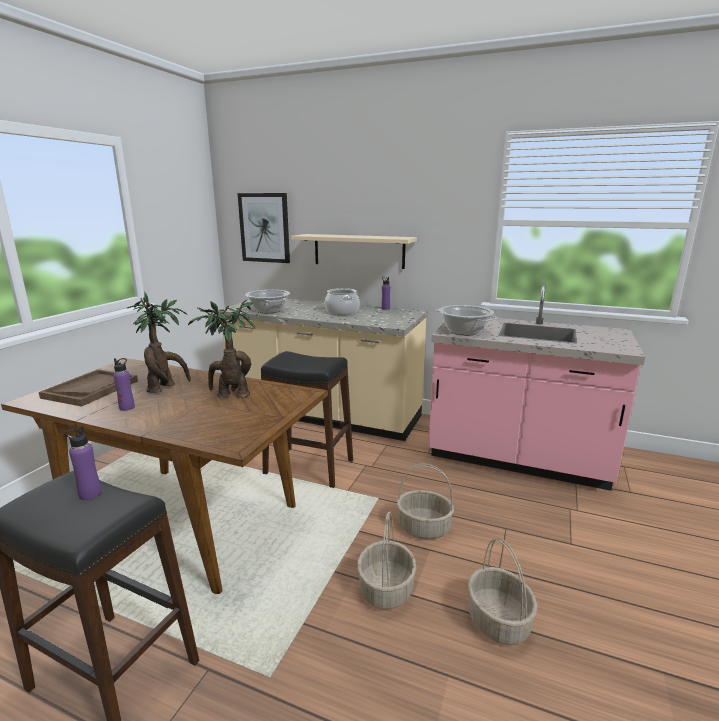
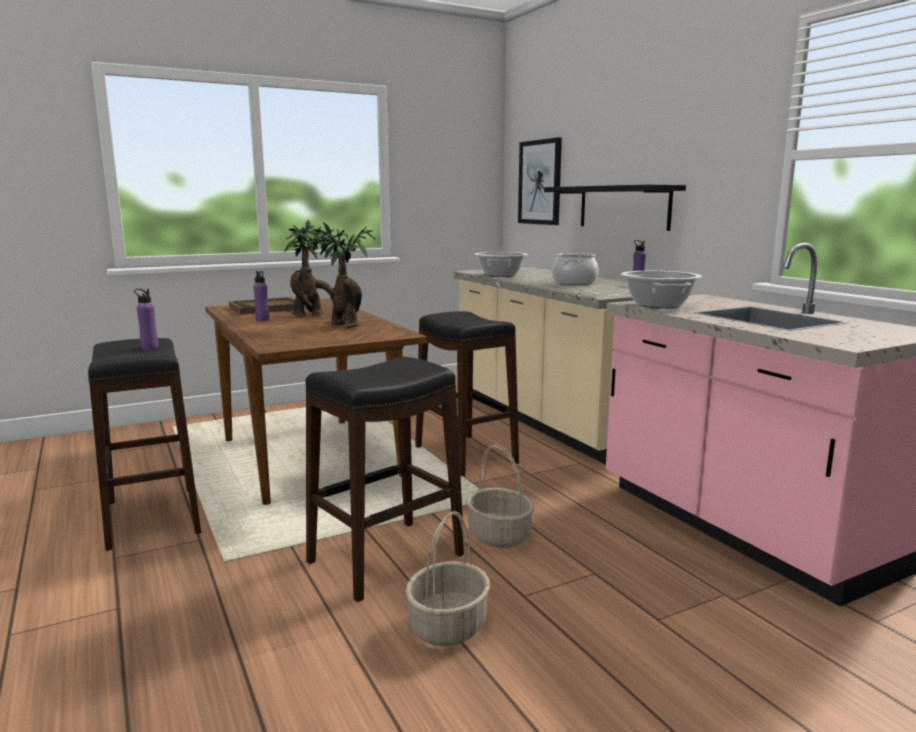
camera: 40 degrees right, 5 degrees down
(358, 251) = (623, 207): beige shelf -> black shelf
(386, 590) = (385, 559): basket -> black stool

